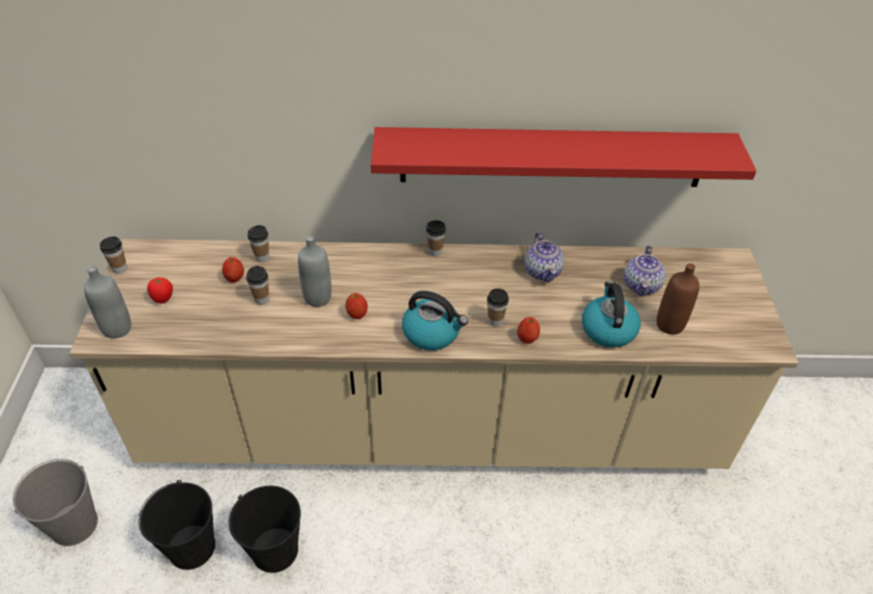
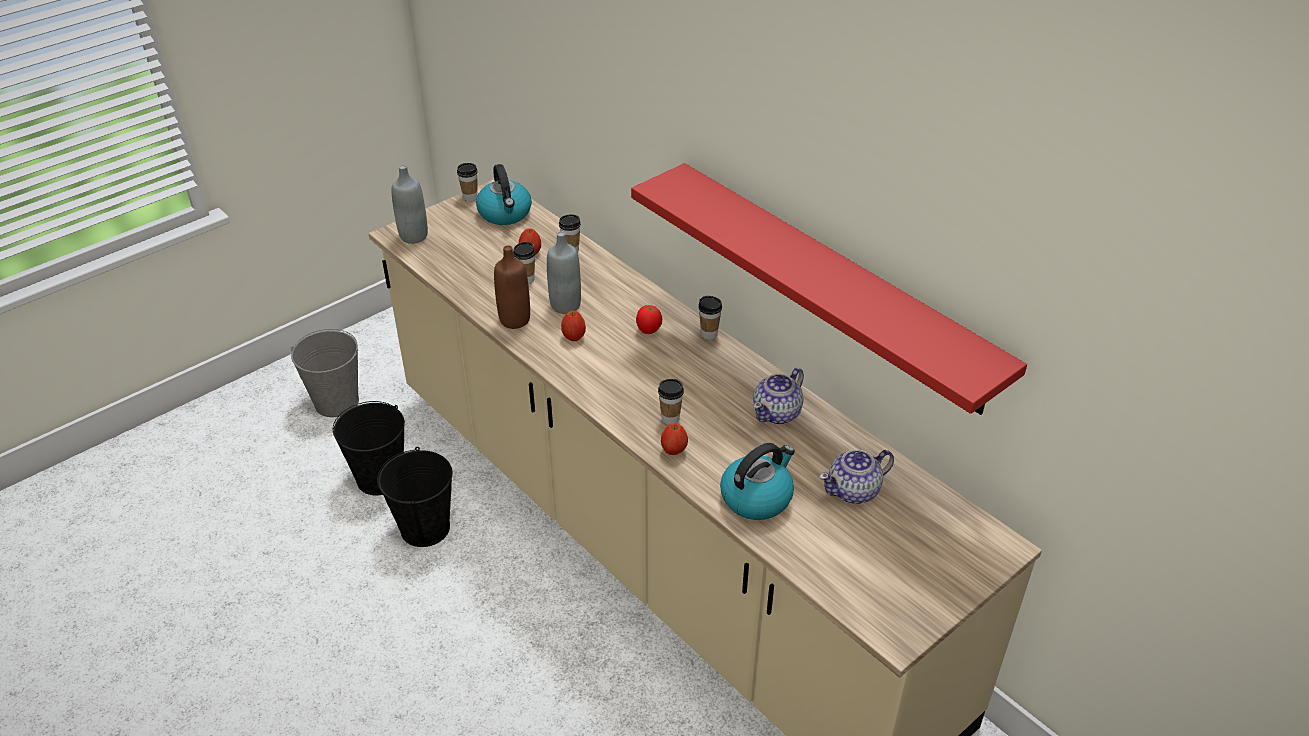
camera: 50 degrees right, 5 degrees down
(163, 299) = (466, 236): tomato -> tomato (648, 331)
(432, 333) = (607, 390): kettle -> kettle (505, 214)
(669, 325) = (822, 539): brown bottle -> brown bottle (514, 320)

